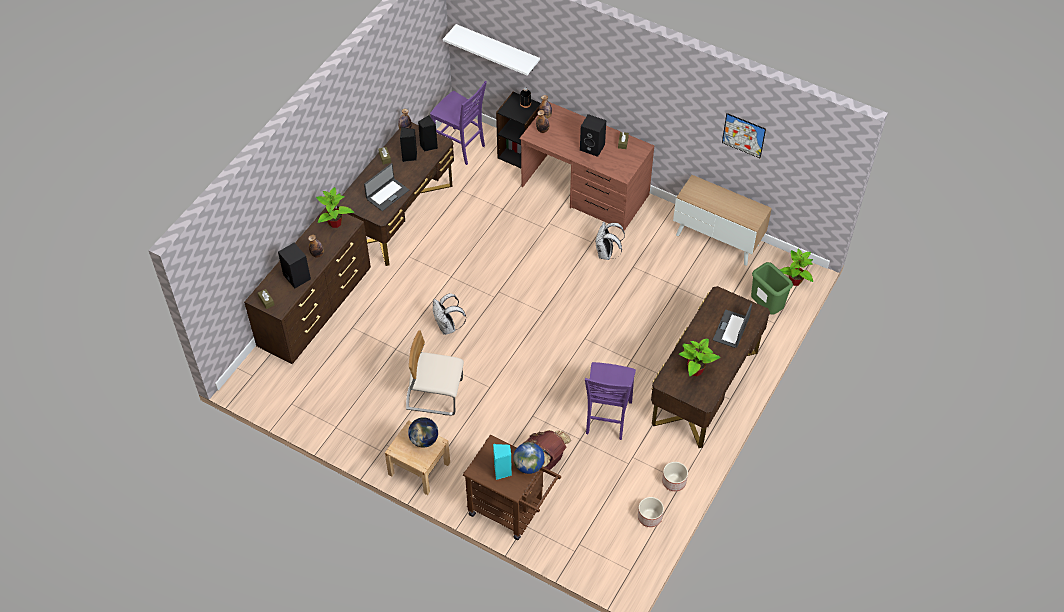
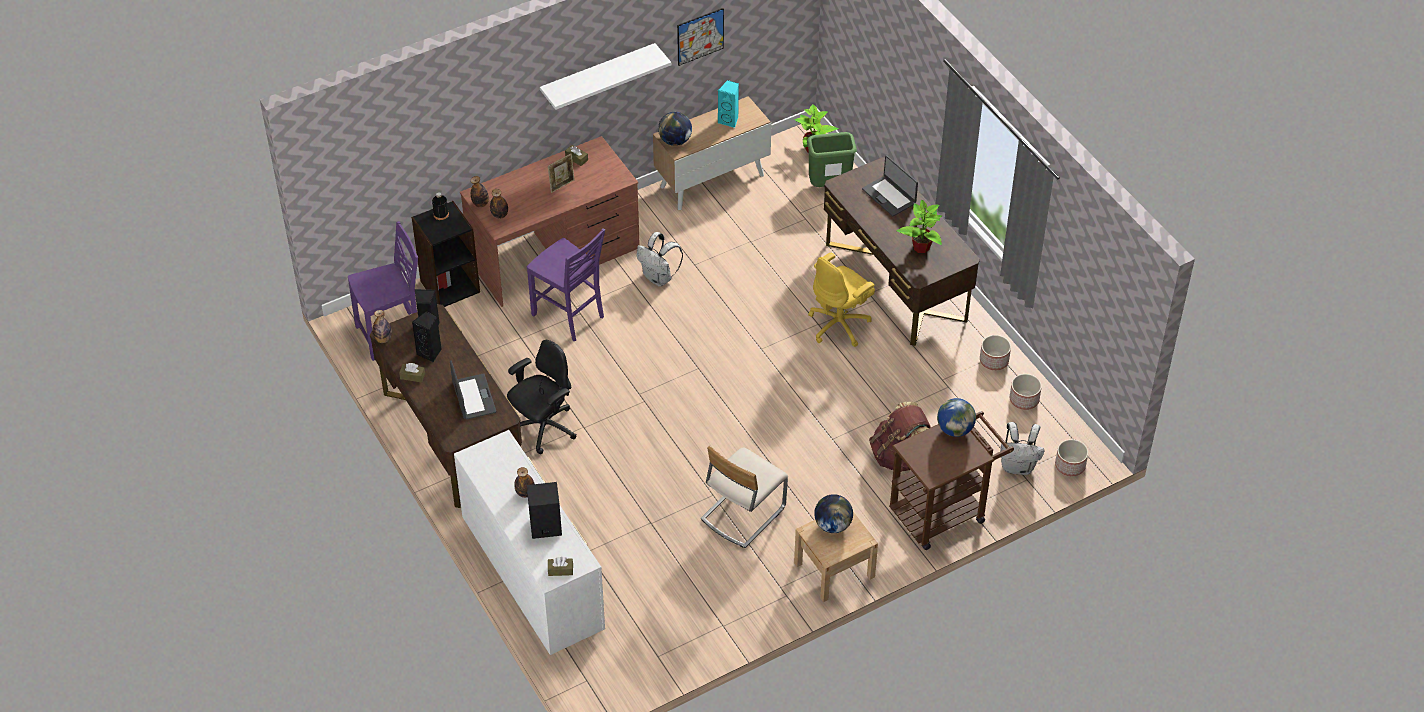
camera: 60 degrees left, 5 degrees down
(316, 309) = (533, 576): brown dresser -> white dresser
(335, 223) = (490, 457): potted plant -> none
(436, 257) = (543, 428): none -> black office chair
(447, 327) = (655, 461): white backpack -> white backpack (1018, 466)
(497, 48) = (379, 176): white shelf -> white shelf (598, 75)
(502, 471) = (948, 454): turquoise speaker -> turquoise speaker (729, 120)
(593, 147) = (562, 185): black speaker -> picture frame
(606, 574) = (1070, 466): none -> planter
(607, 418) = (879, 378): purple chair -> purple chair (569, 316)
(639, 373) = (840, 325): none -> yellow office chair
(694, 189) = (675, 141): none -> globe

